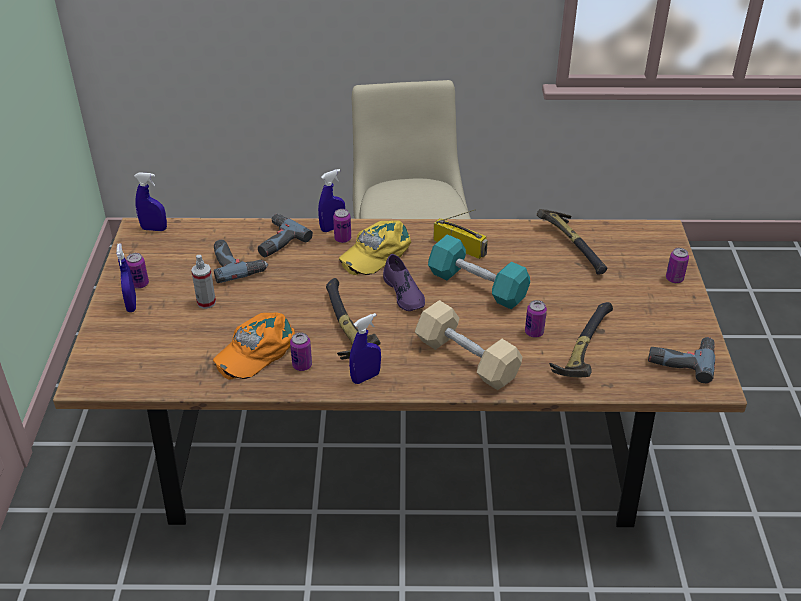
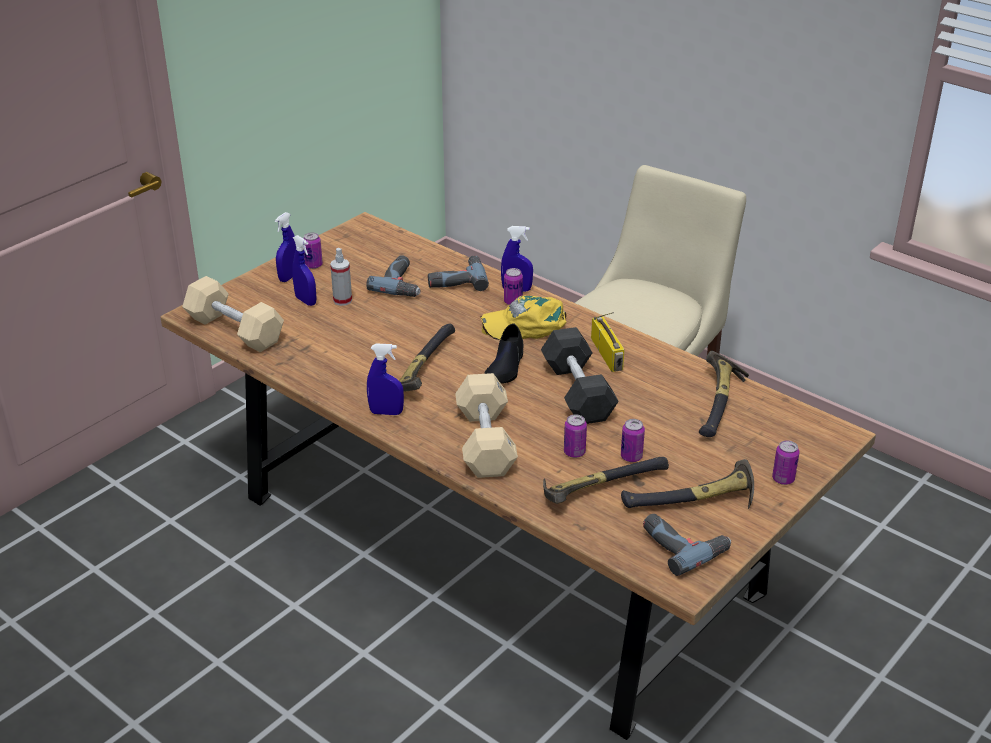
camera: 40 degrees right, 5 degrees down
(144, 376) = (235, 330): none -> beige dumbbell
(154, 229) = (375, 229): blue spray bottle -> blue spray bottle (306, 301)
(256, 350) = (333, 351): orange cap -> none
(302, 365) = (351, 379): can -> can (631, 457)
(404, 293) = (505, 367): purple shoe -> black shoe
(477, 286) = (577, 392): turquoise dumbbell -> black dumbbell
(649, 325) = (694, 503): none -> hammer

